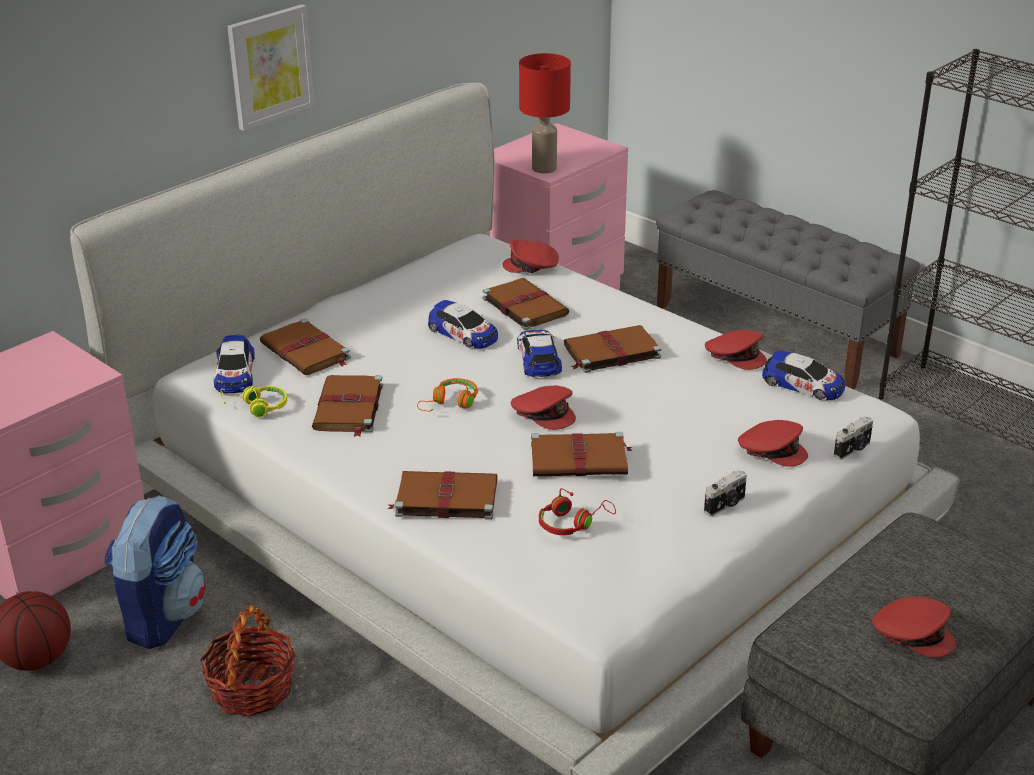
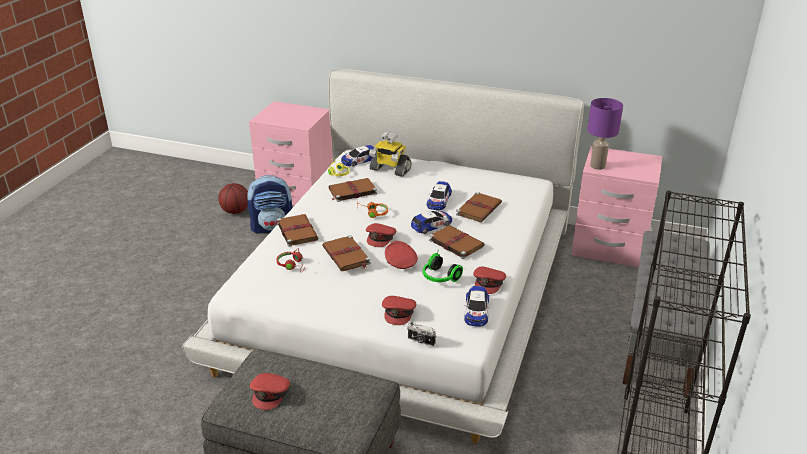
camera: 65 degrees right, 0 degrees up
(252, 689) = (241, 261): basket -> none
(270, 66) = (460, 42): picture -> none
(306, 352) = (389, 169): brown book -> toy robot
(531, 266) = (523, 201): red cap -> red cap (400, 262)
(545, 168) = (598, 166): red table lamp -> purple table lamp
(699, 391) = (439, 278): none -> headphones
(725, 505) = (338, 307): camera -> none

